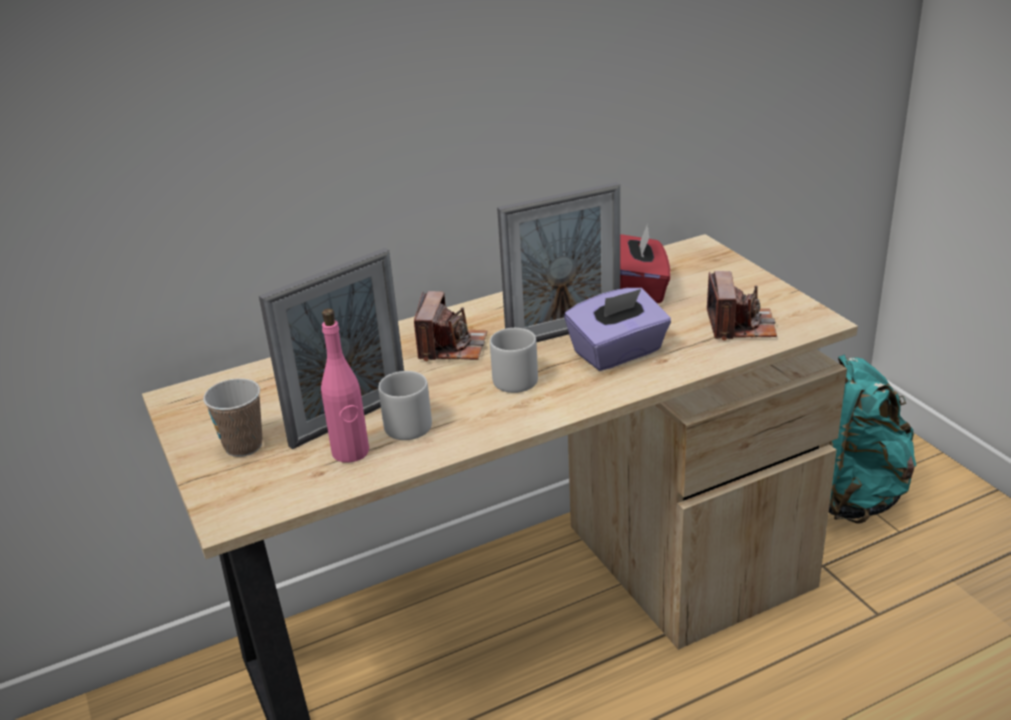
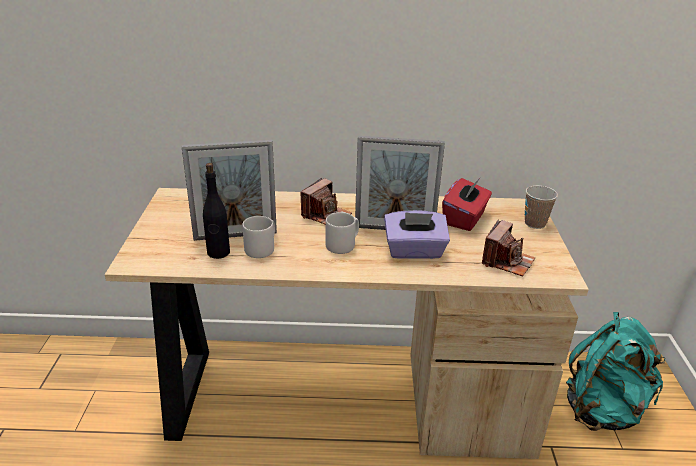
camera: 25 degrees right, 0 degrees up
(243, 446) = (174, 230): cup -> cup (535, 223)
(350, 452) = (218, 253): pink bottle -> black bottle

